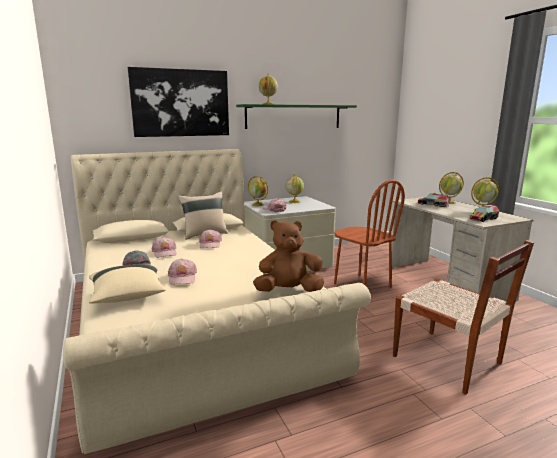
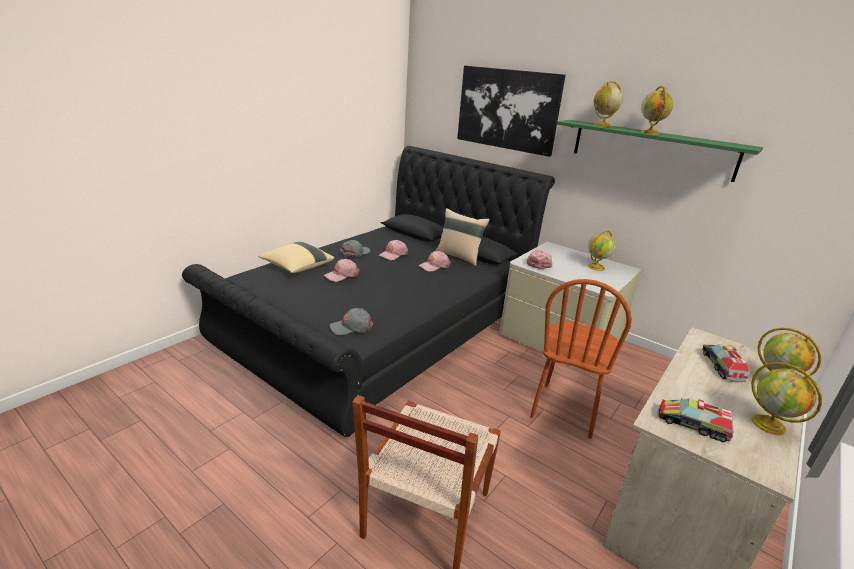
camera: 60 degrees right, 10 degrees up
(194, 321) = (381, 324): beige bed -> black bed
(258, 204) = (548, 251): globe -> globe (650, 133)
(289, 291) = (351, 327): brown plush toy -> grey cap

